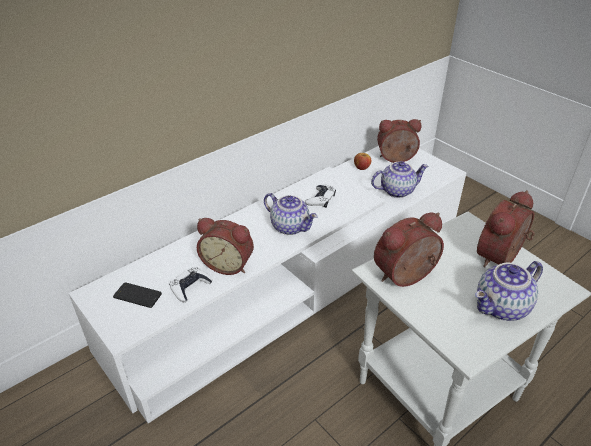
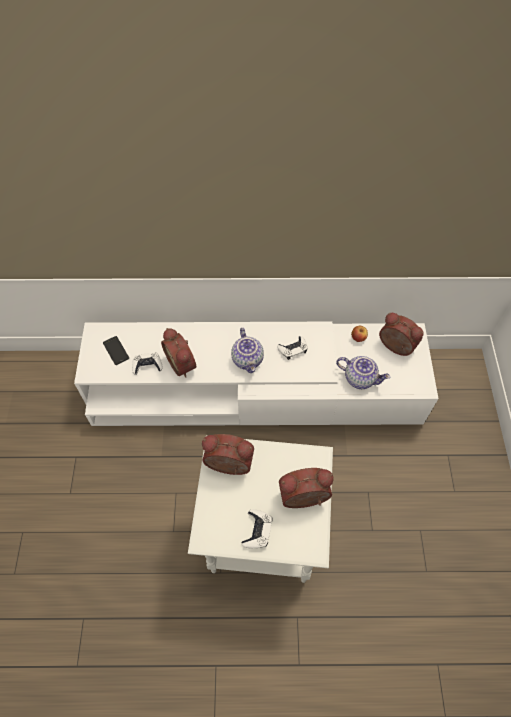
camera: 40 degrees right, 20 degrees up
(502, 308) = (257, 530): teapot -> white game controller

